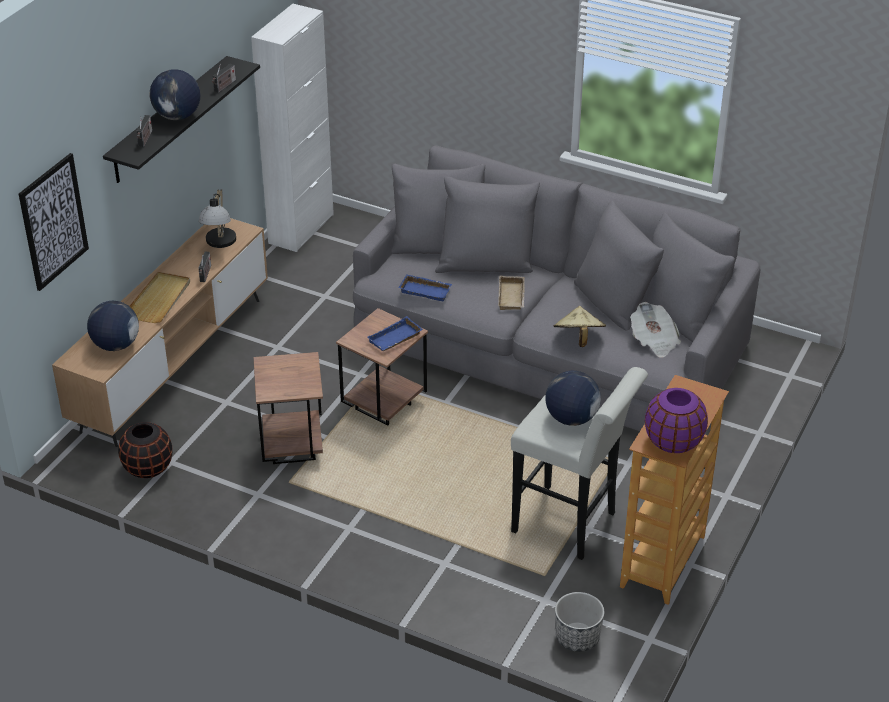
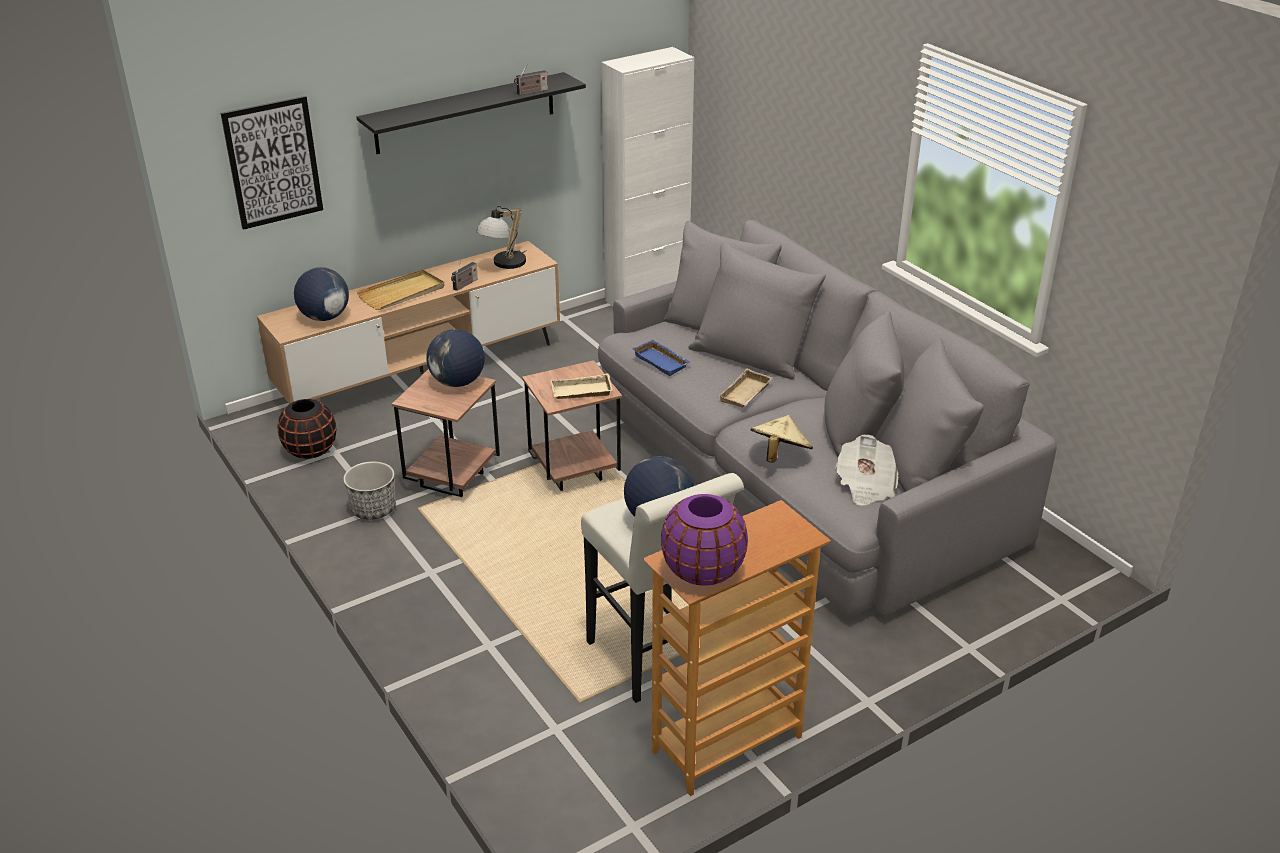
camera: 30 degrees right, 5 degrees down
(145, 139) = (408, 113): radio -> none
(177, 116) = (459, 104): globe -> globe (458, 382)
(395, 339) = (581, 392): blue tray -> beige tray
(577, 638) = (552, 786): planter -> planter (373, 509)

